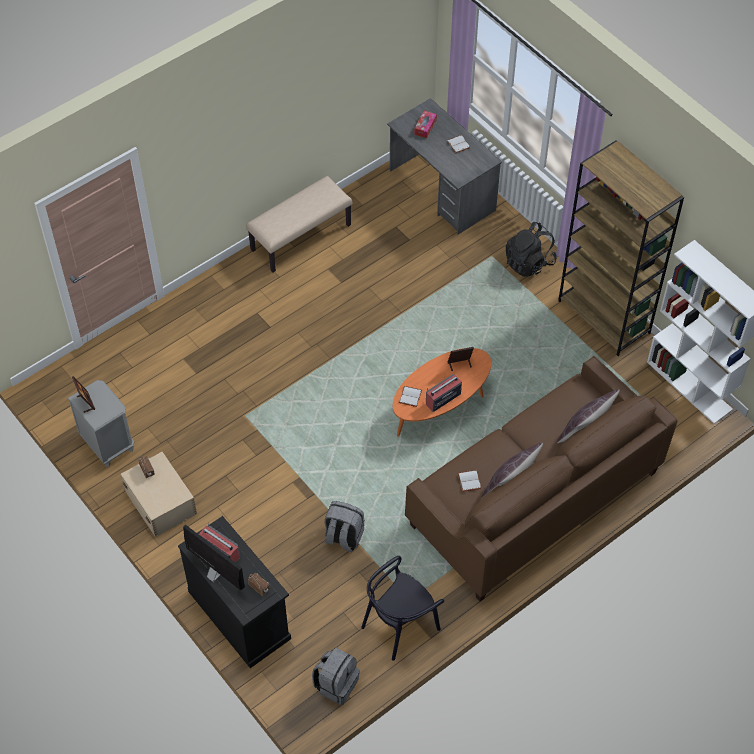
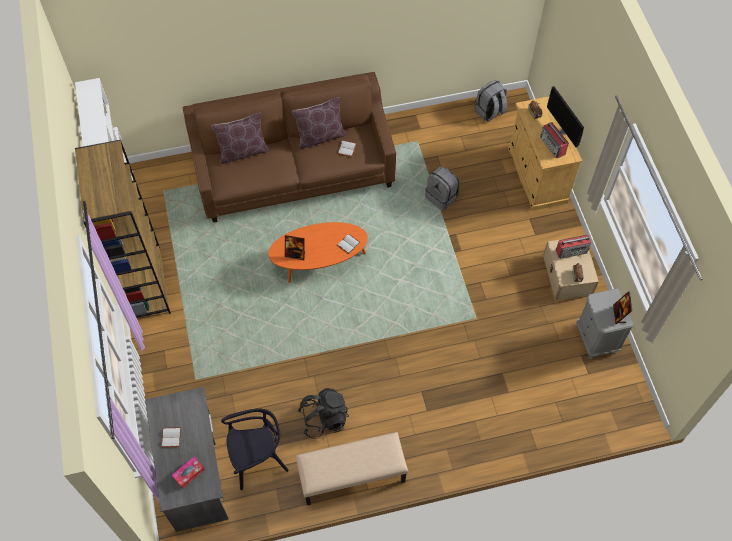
camera: 155 degrees left, 5 degrees up
(239, 614) = (537, 175): black cabinet -> beige cabinet
(399, 625) = (432, 129): black chair -> black chair (258, 459)
(442, 399) = (325, 232): radio -> radio (572, 251)
(529, 262) = (168, 359): black backpack -> black backpack (324, 418)

